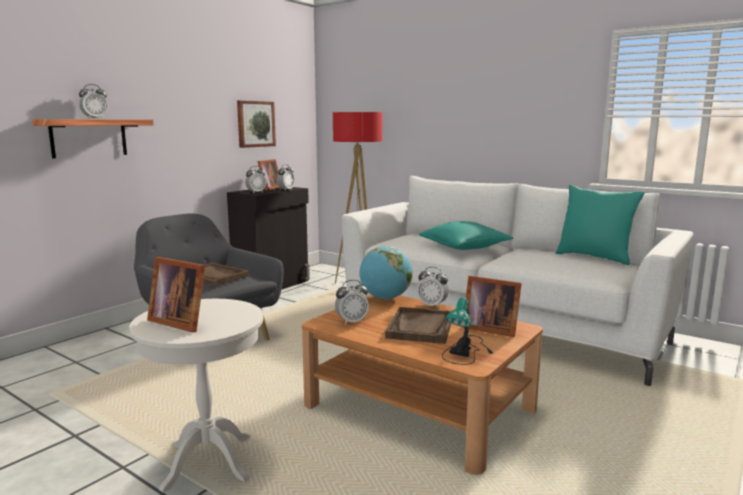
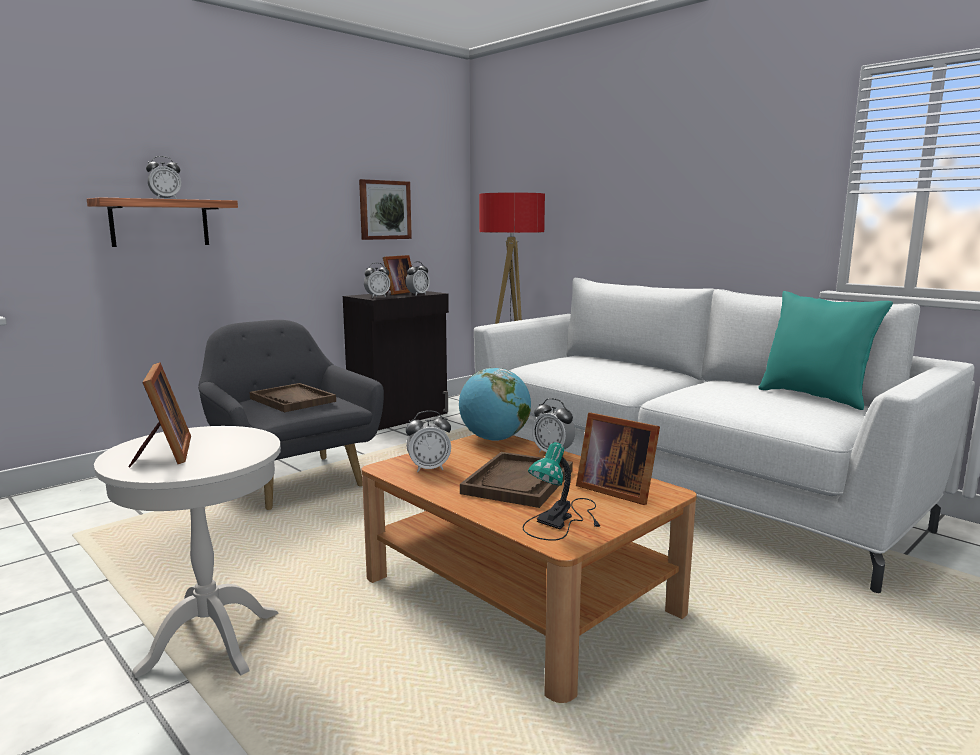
camera: 10 degrees right, 0 degrees up
(180, 321) = (164, 453): picture frame -> picture frame turned 150 degrees counterclockwise
(464, 247) = (631, 376): turquoise pillow -> none

